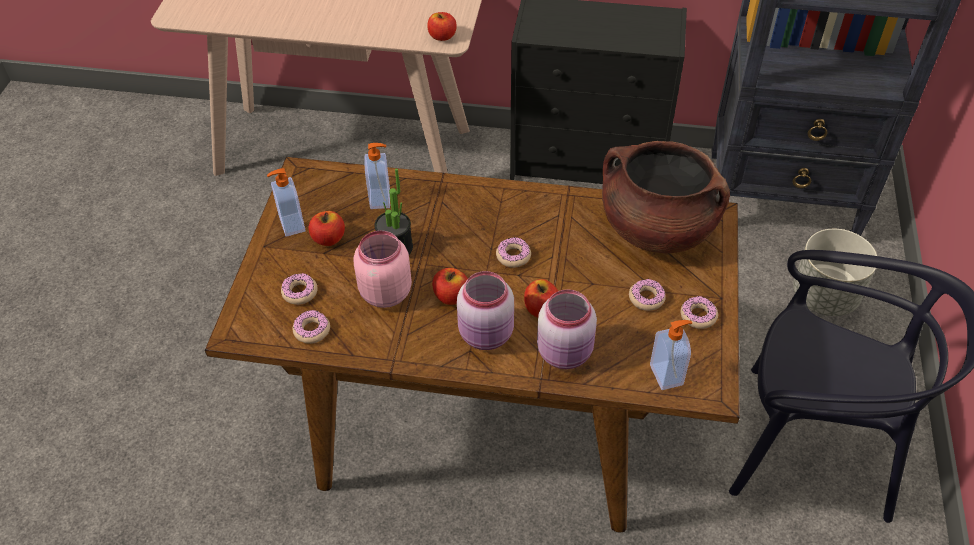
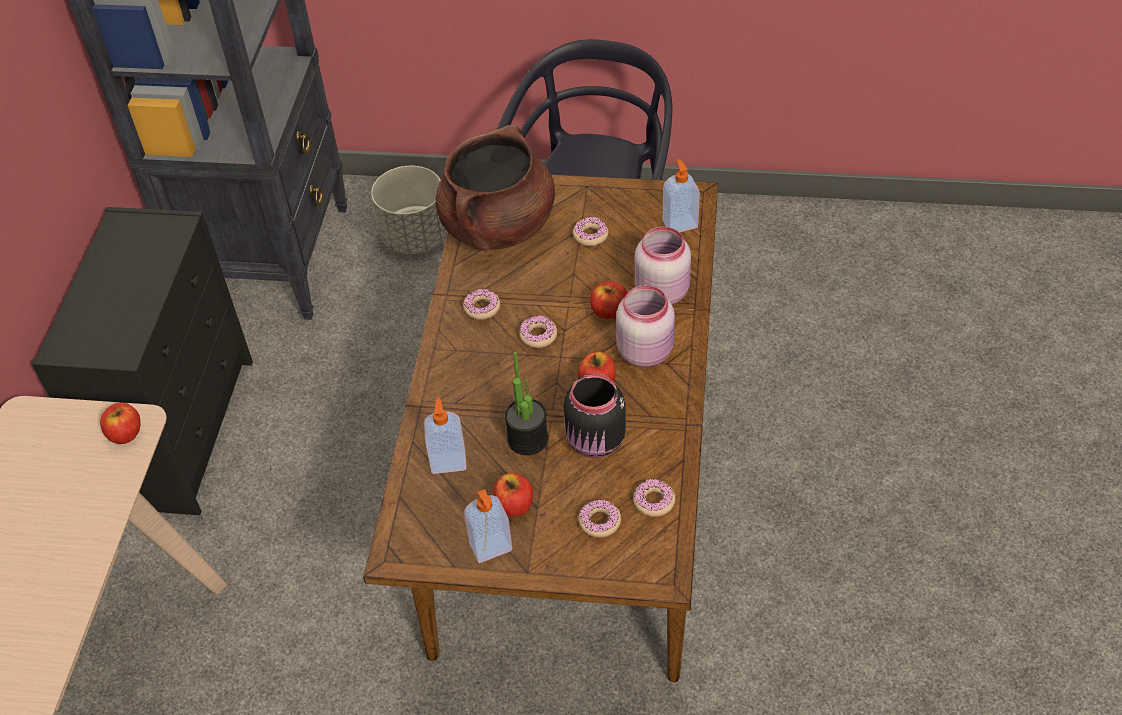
camera: 90 degrees left, 0 degrees up
(384, 293) = (596, 442): pink jar -> black jar
(698, 316) = (610, 202): donut -> donut (482, 308)

